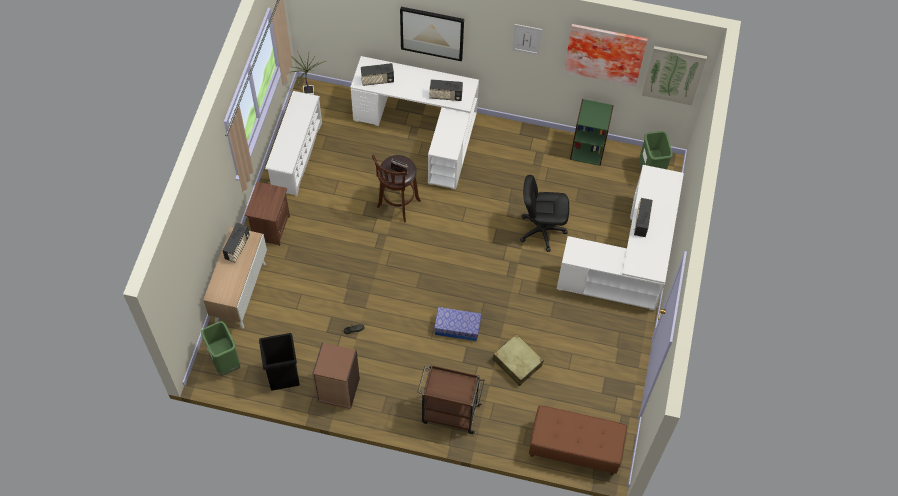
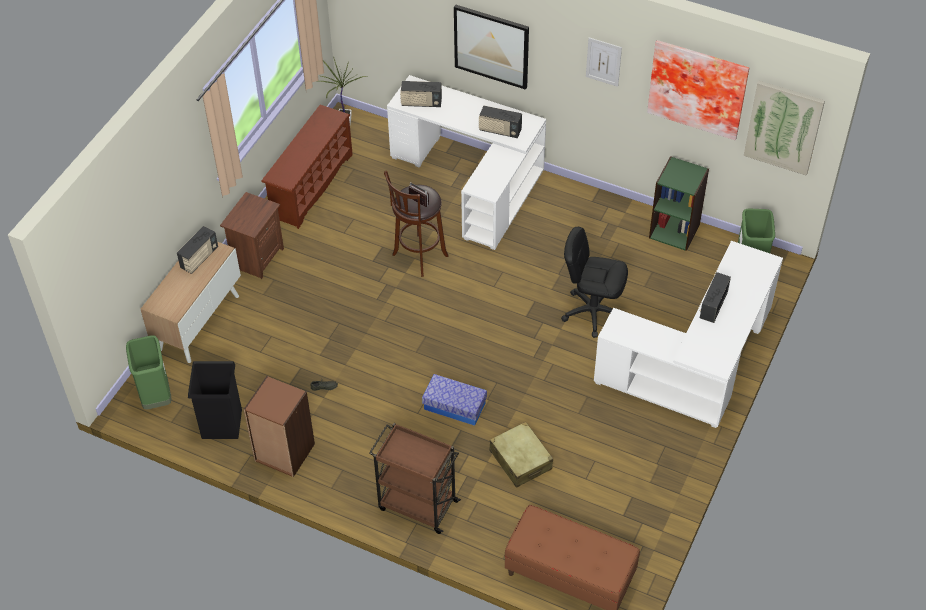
camera: 15 degrees right, 10 degrees down
(296, 156) = (311, 185): white shoe rack -> brown shoe rack

